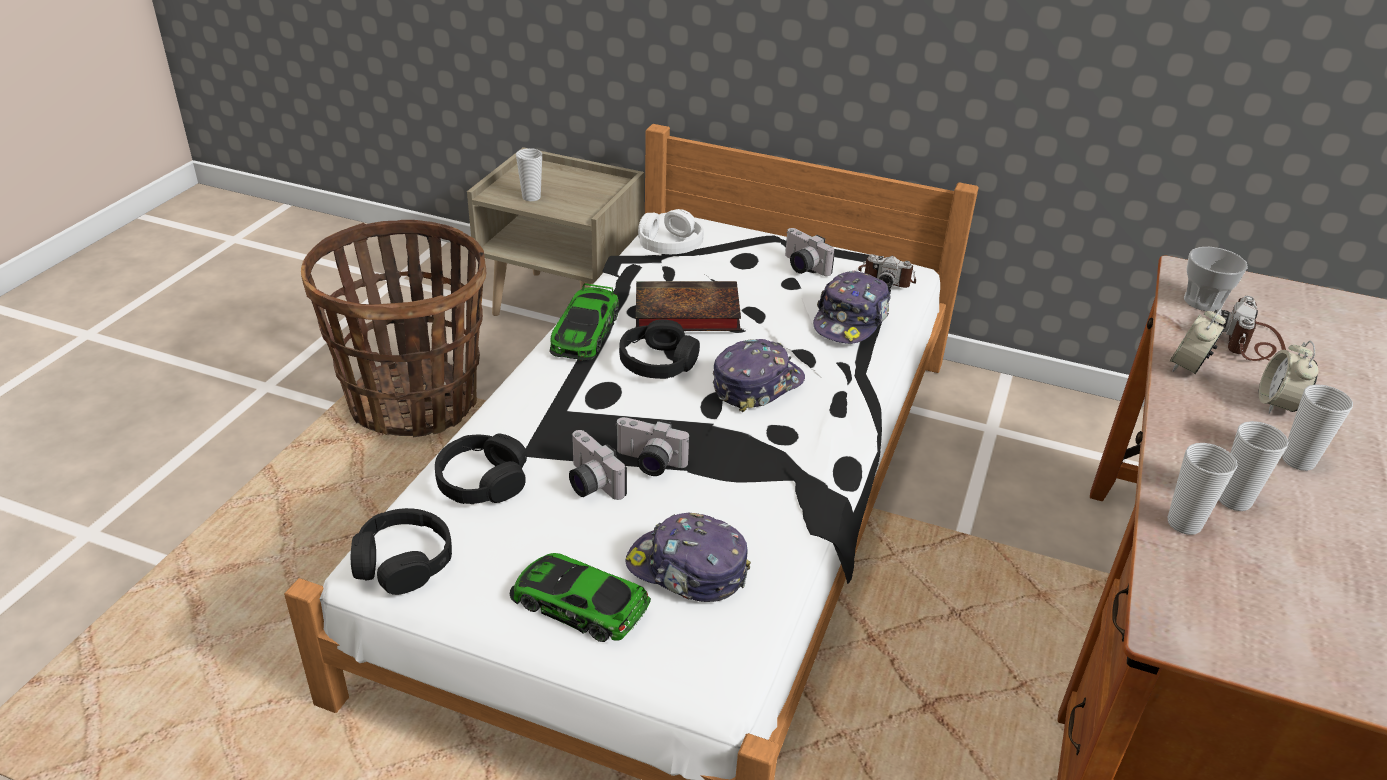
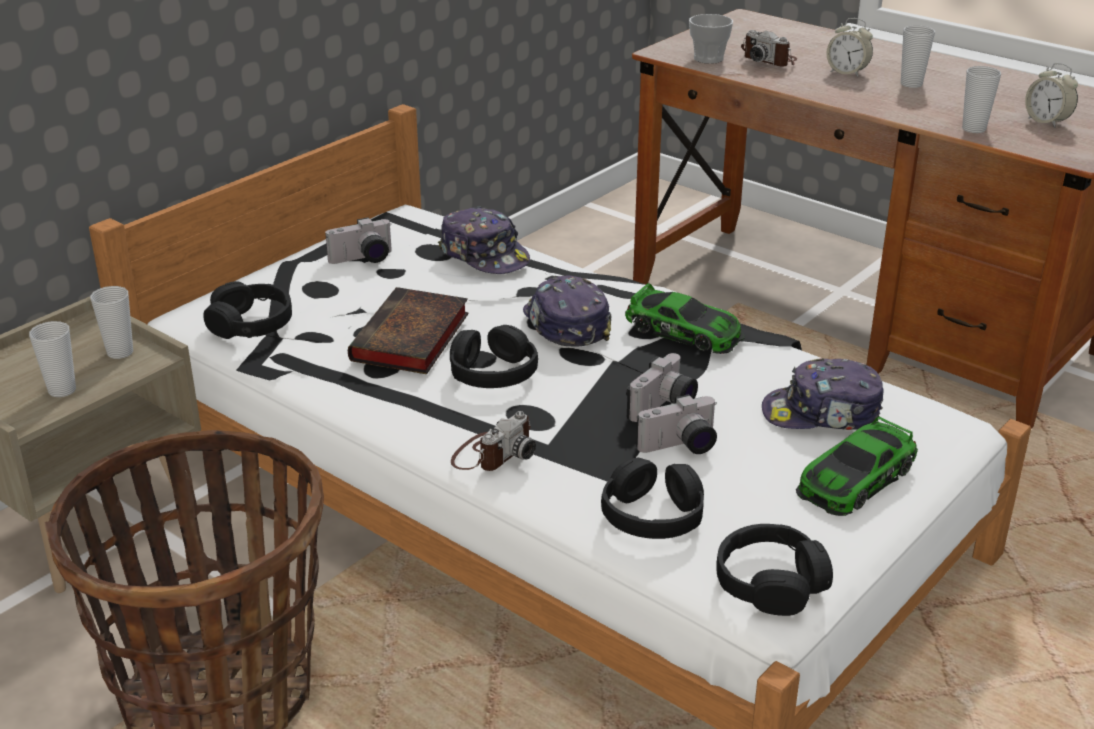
camera: 70 degrees left, 5 degrees down
(585, 332) = (402, 409): toy car -> toy car (684, 331)
(669, 244) = (251, 324): white headphones -> black headphones
(687, 570) = (822, 414): cap -> cap turned 45 degrees clockwise
(886, 278) = (415, 225): camera -> camera (492, 453)
(1188, 367) = (795, 84): alarm clock -> alarm clock (1046, 122)
(1234, 500) = (951, 110): cup -> cup (120, 352)

